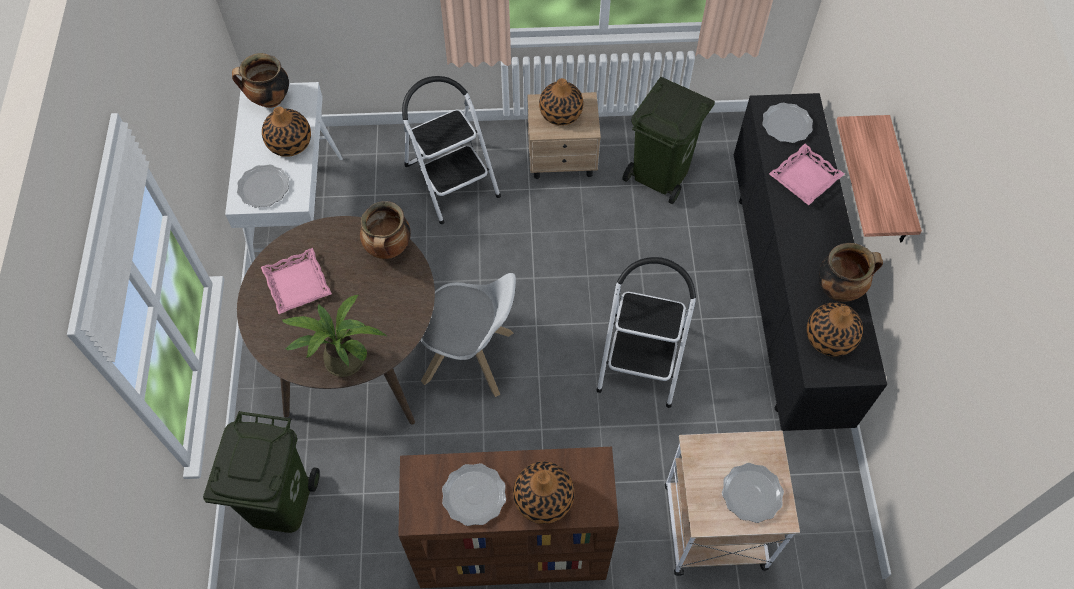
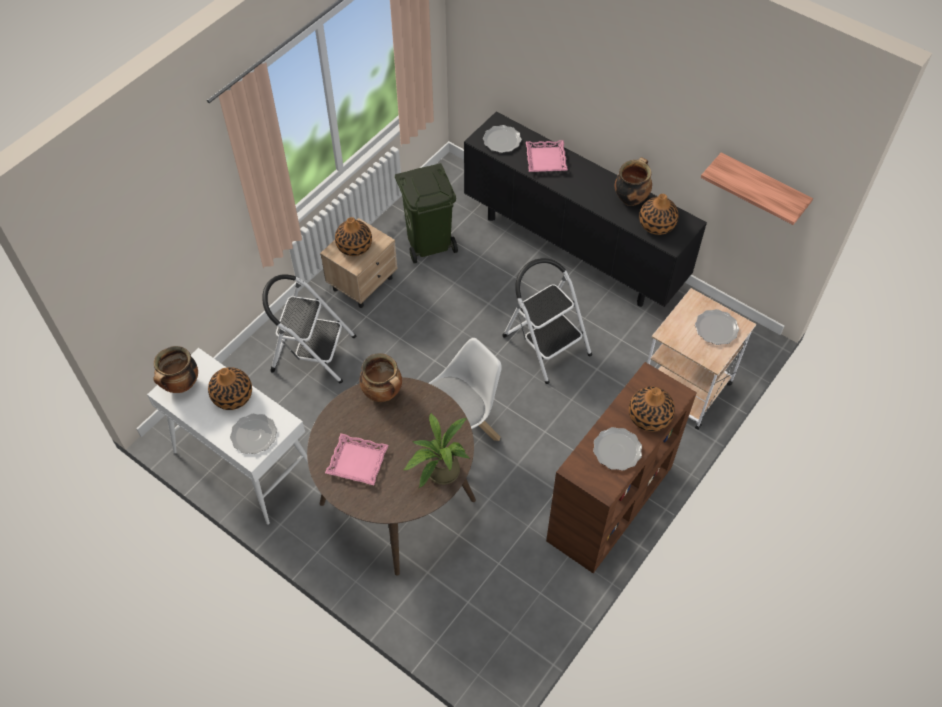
camera: 50 degrees left, 5 degrees down
(278, 502) = (458, 620): green trash can -> none
(897, 185) = (627, 109): shelf -> shelf (762, 187)

